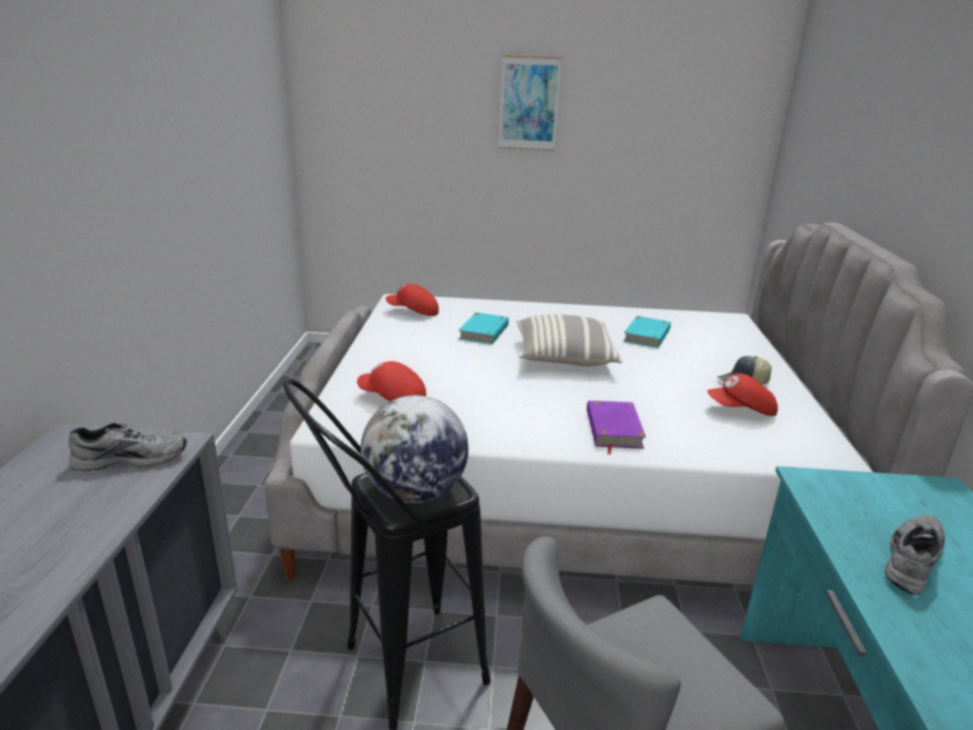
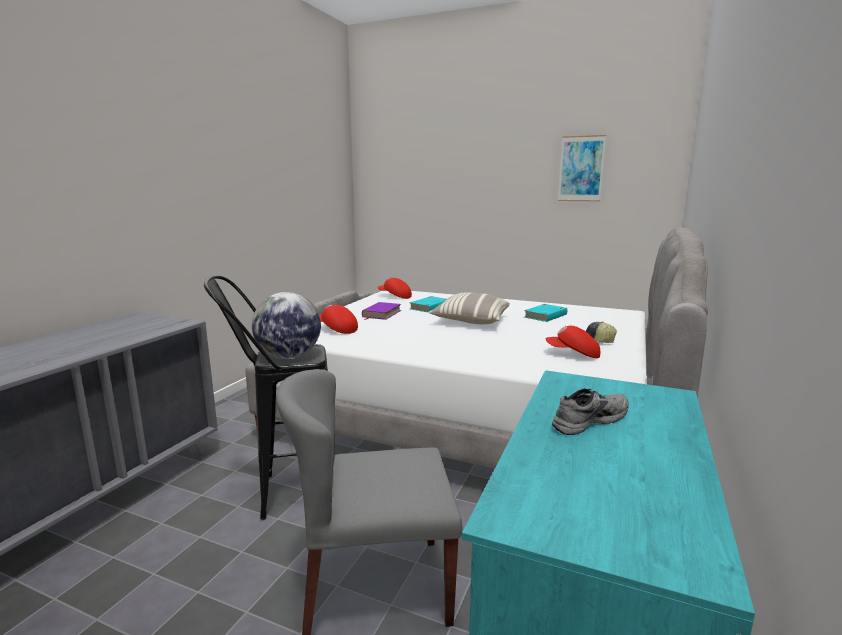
camera: 20 degrees right, 10 degrees down
(132, 458) = (155, 325): grey shoe -> none
(529, 104) = (497, 169): picture -> picture (581, 169)
(613, 429) = (463, 354): purple book -> purple book (381, 314)

